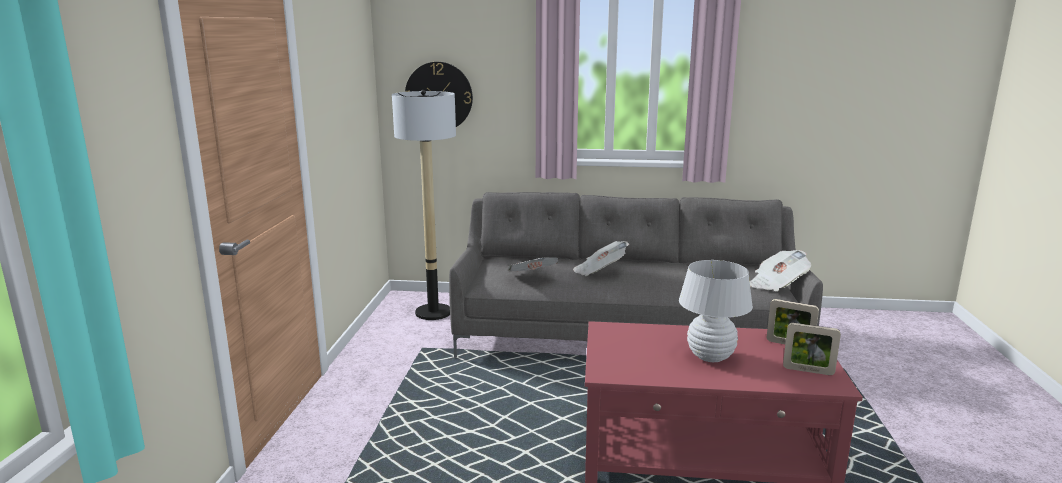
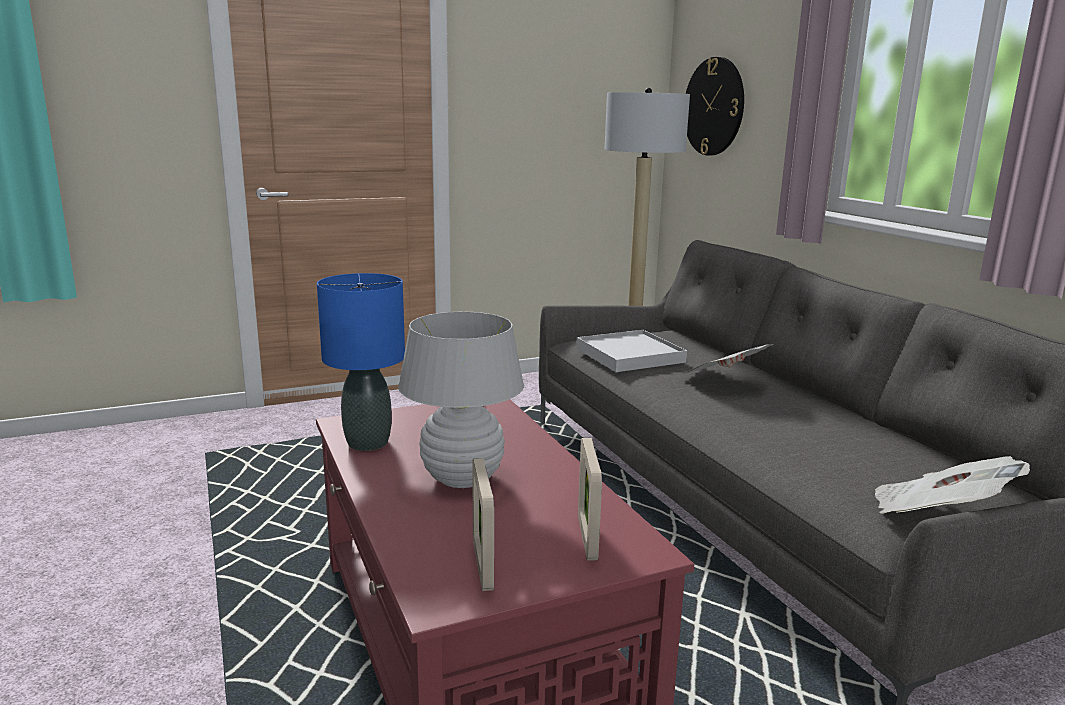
camera: 60 degrees right, 0 degrees up
(532, 278) = (630, 355): newspaper -> white tray
(643, 372) = (367, 443): none -> blue table lamp

